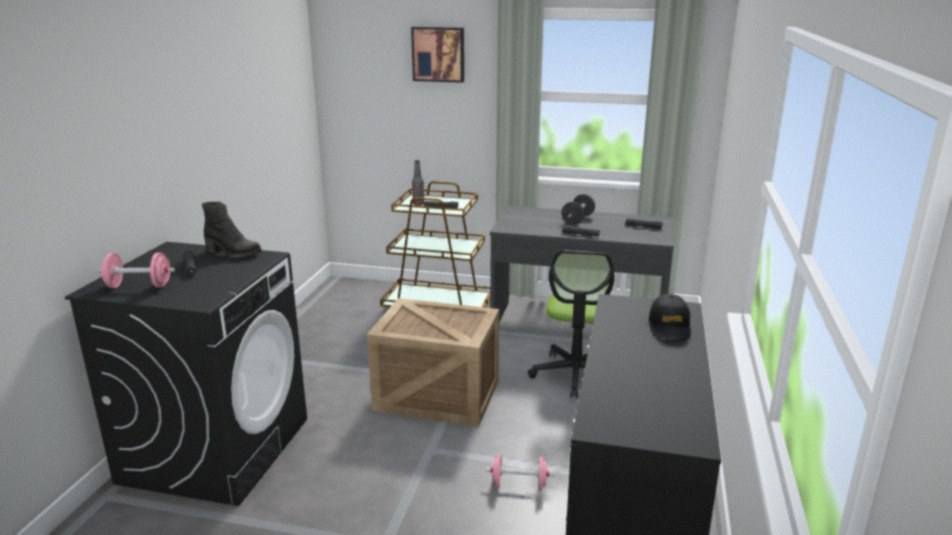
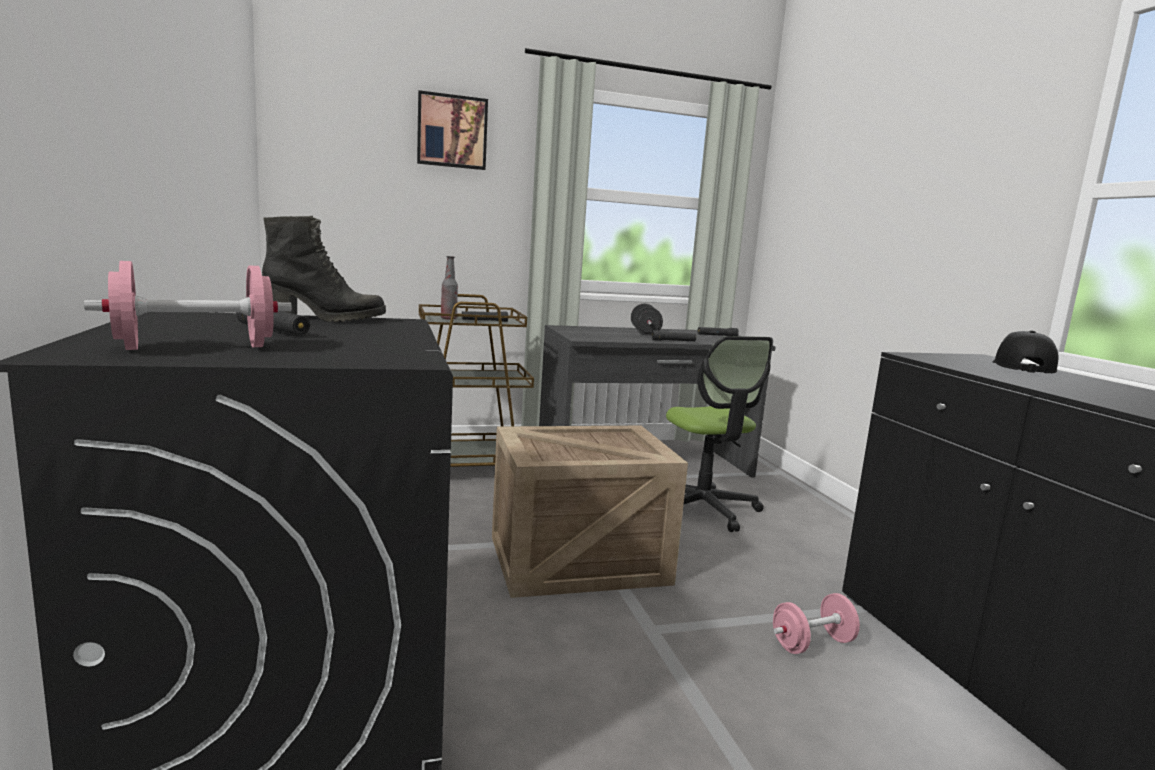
camera: 30 degrees left, 10 degrees down
(669, 327) = (1022, 368): black cap -> black cap turned 135 degrees counterclockwise

